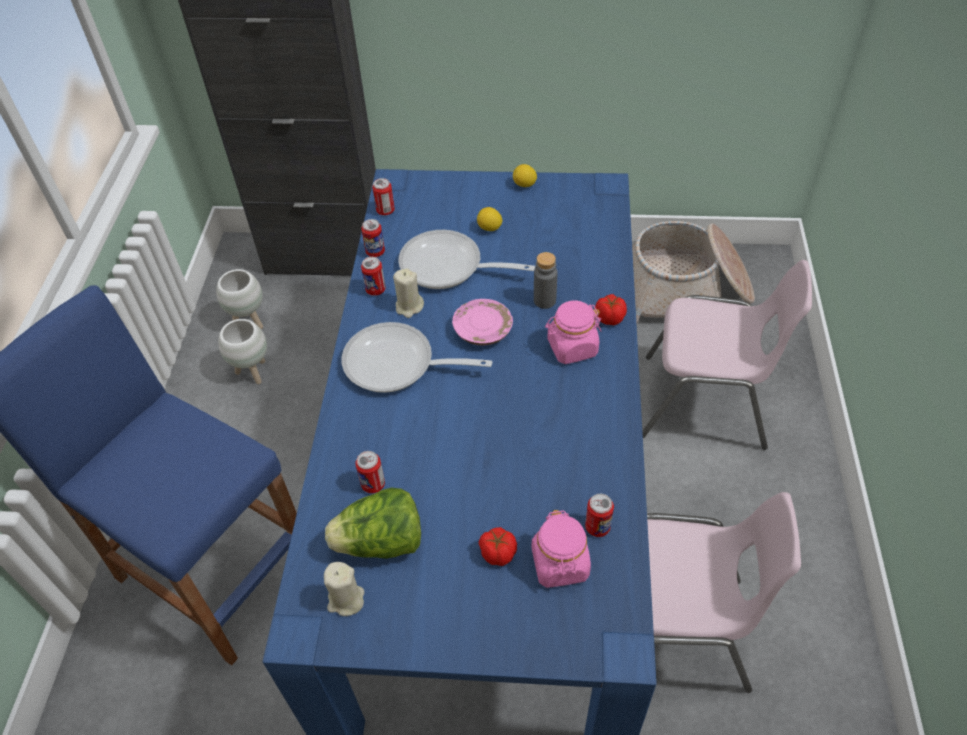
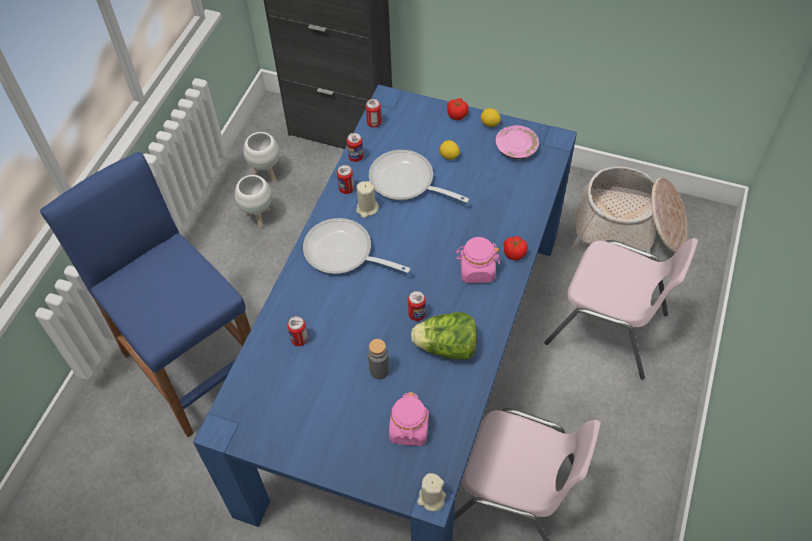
camera: 15 degrees right, 5 degrees up
(346, 600) = (257, 415): beige candle -> beige candle (431, 498)
(381, 542) = (292, 382): lettuce -> lettuce (446, 347)
(483, 329) = (415, 240): pink plate -> pink plate (516, 148)
(497, 553) = (369, 410): tomato -> tomato (456, 115)
(544, 300) = (470, 227): grey bottle -> grey bottle (379, 370)
(597, 527) = (445, 410): can -> can (417, 314)

